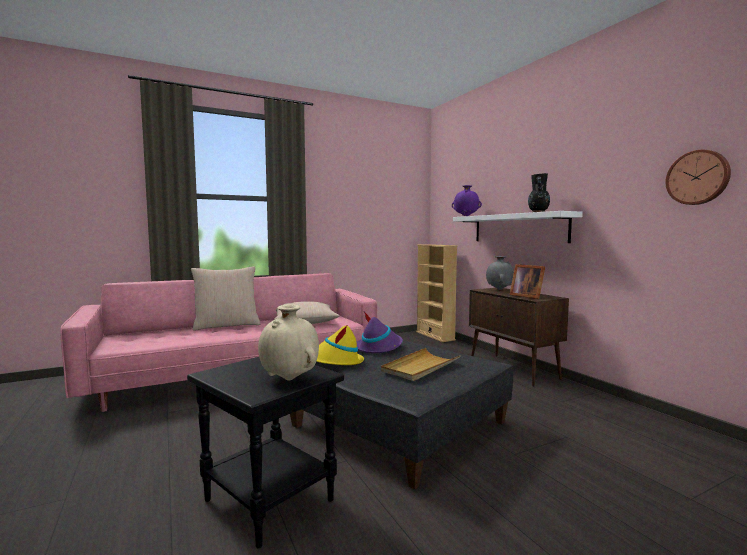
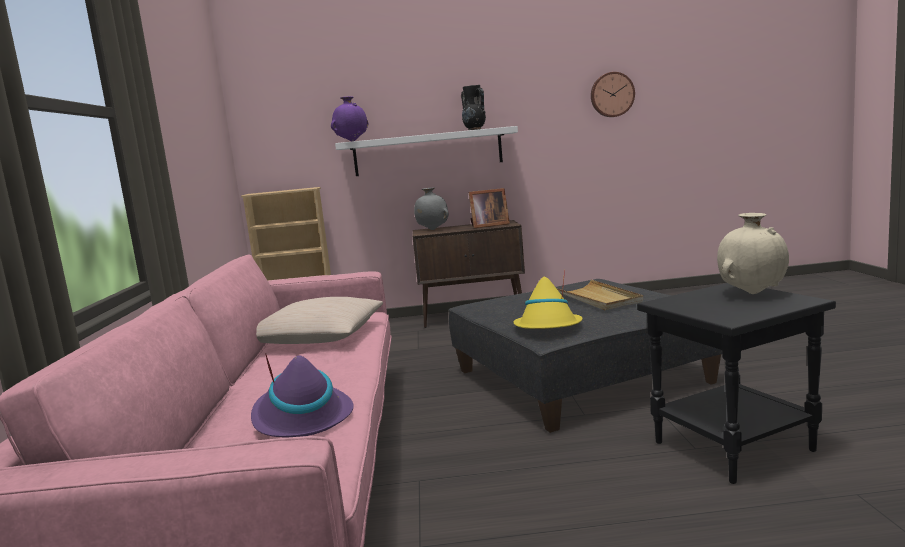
camera: 65 degrees left, 5 degrees up
(226, 325) = (243, 390): beige pillow -> none
(379, 347) = (504, 309): purple hat -> purple hat (301, 417)

